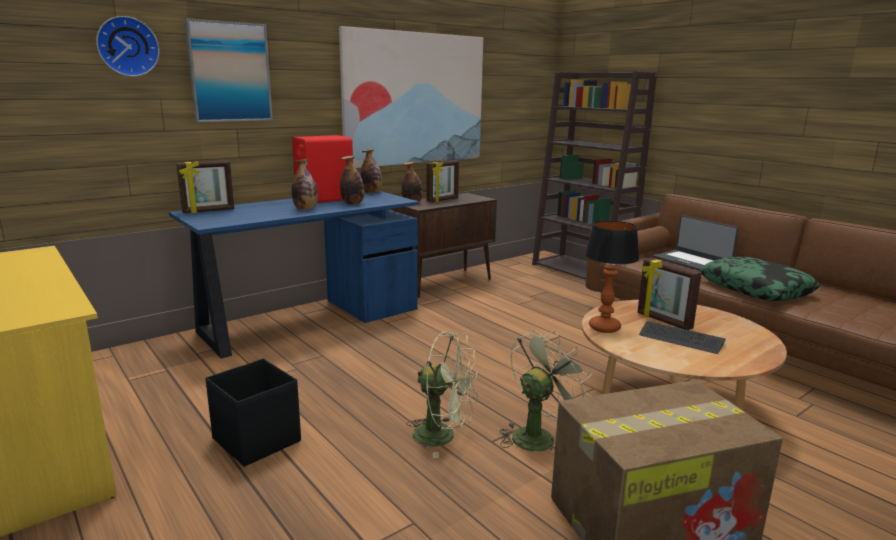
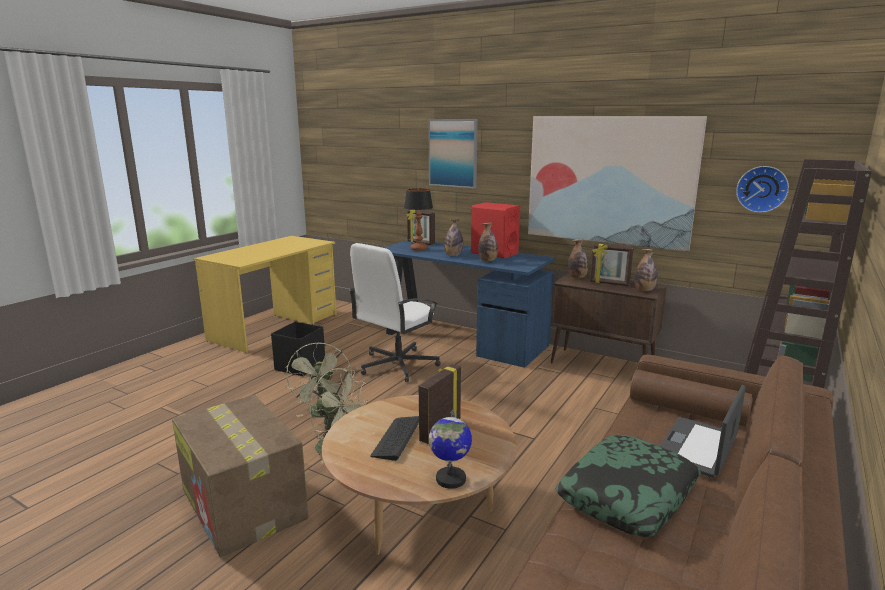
camera: 70 degrees right, 0 degrees up
(127, 46) = (401, 138): wall clock -> wall clock (762, 189)
(340, 367) = (397, 365): none -> white office chair
(372, 192) = (539, 258): bottle -> bottle (644, 290)
(604, 327) = (403, 403): table lamp -> table lamp (419, 249)
(750, 330) = (450, 479): none -> globe

